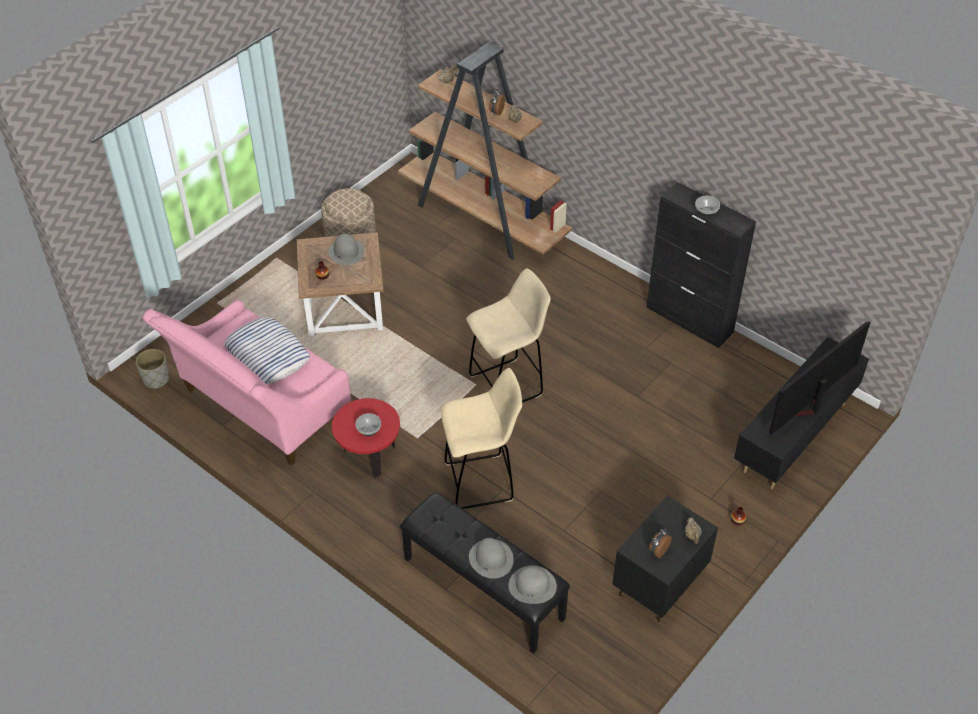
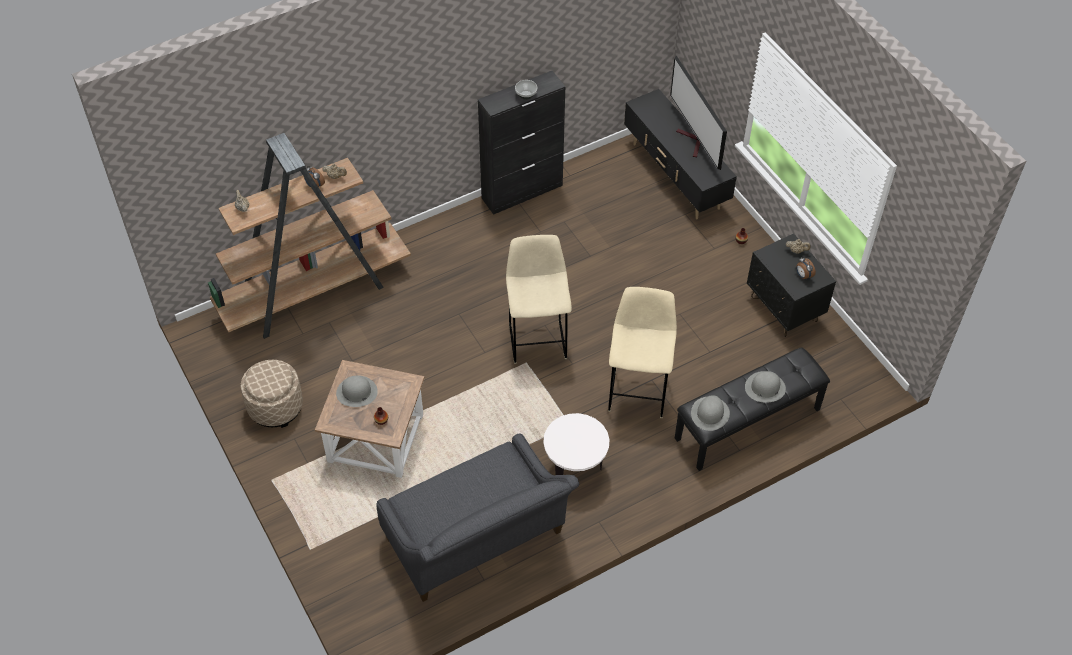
camera: 70 degrees left, 5 degrees up
(156, 379) = (394, 629): grey planter -> none
(260, 409) = (478, 542): pink sofa -> grey sofa
(267, 355) = (464, 493): pillow -> none
(368, 430) = (585, 440): bowl -> none
(369, 456) = (574, 467): red side table -> white side table
(532, 585) = (800, 368): grey hat -> grey hat (710, 413)

